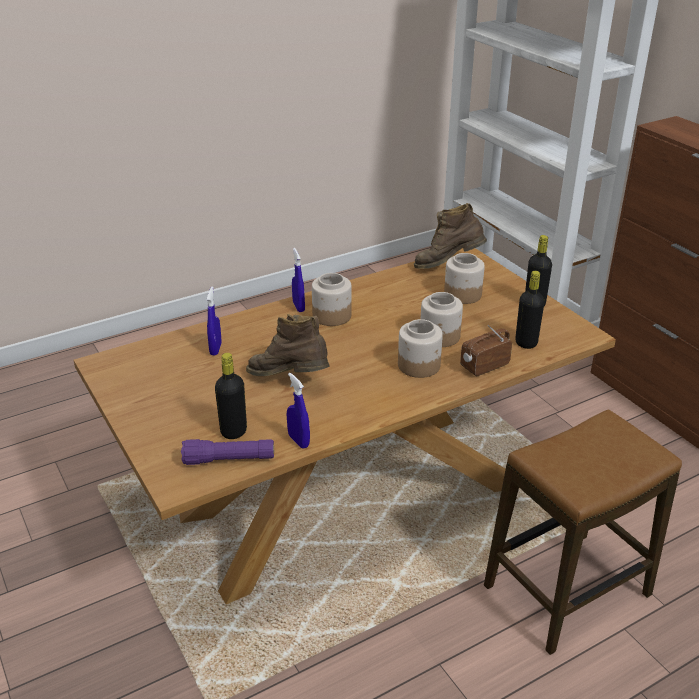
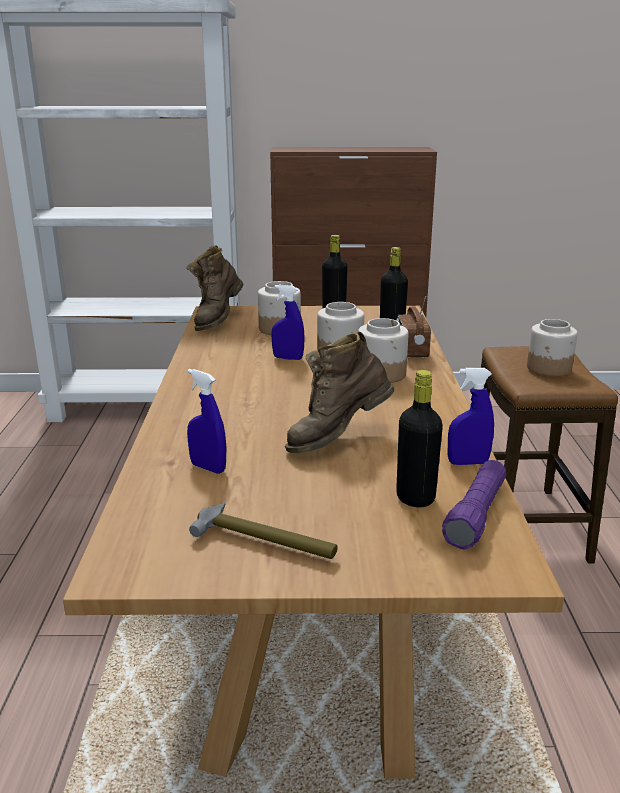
camera: 60 degrees left, 10 degrees down
(151, 395) = (265, 542): none -> hammer
(298, 307) = (185, 398): blue spray bottle -> blue spray bottle (288, 358)
(331, 316) = (232, 388): jar -> jar (549, 368)

